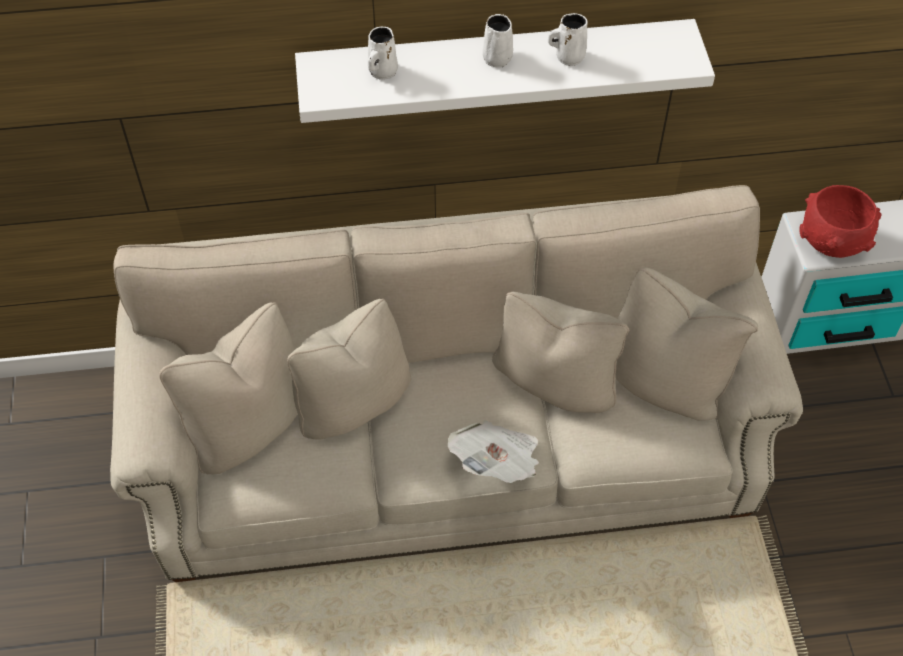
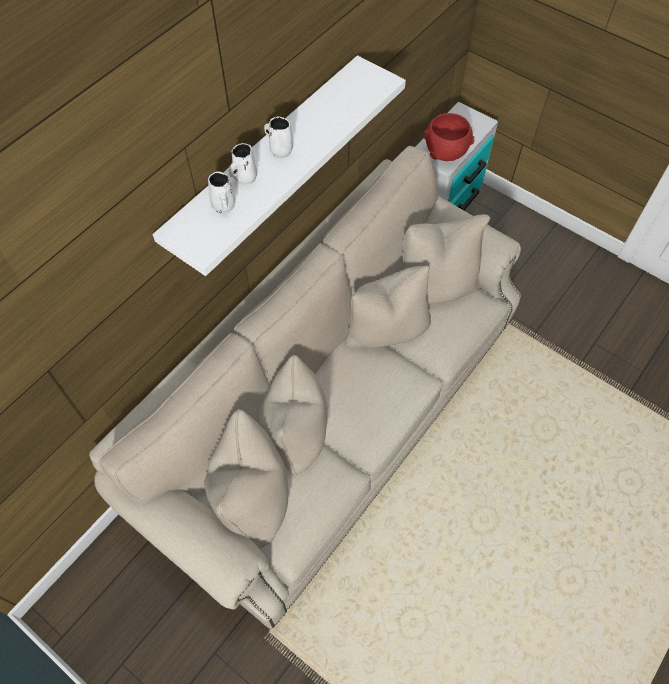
camera: 45 degrees left, 5 degrees up
(497, 462) = (407, 397): newspaper -> none
(568, 57) = (319, 122): white mug -> white mug (244, 178)

